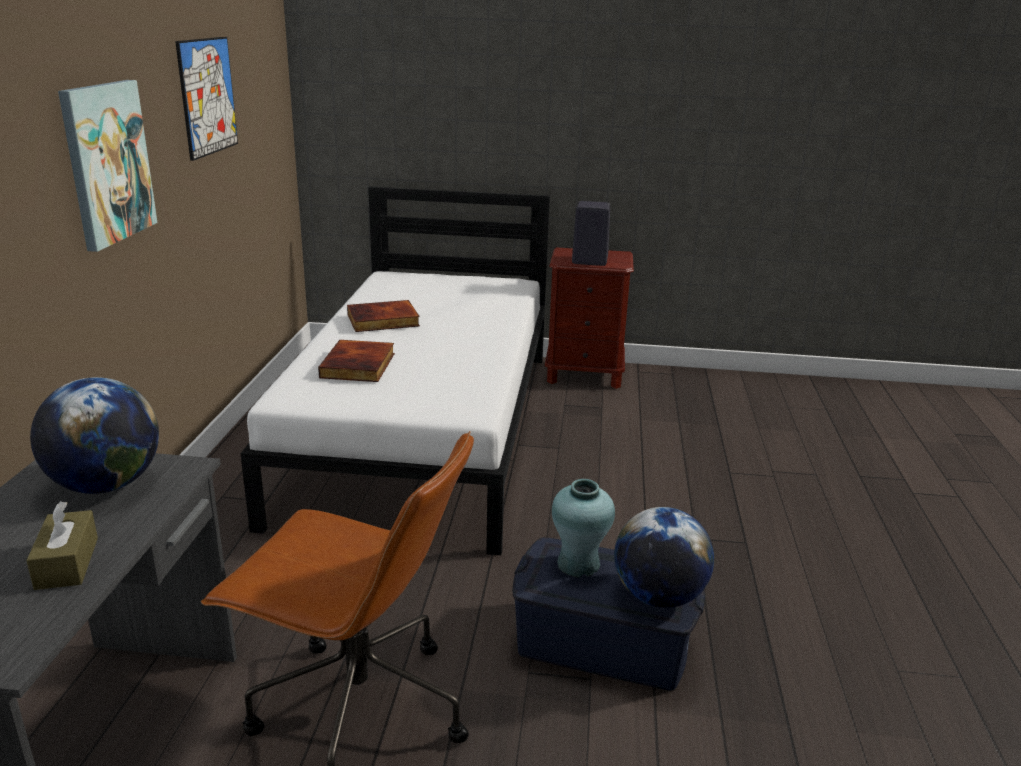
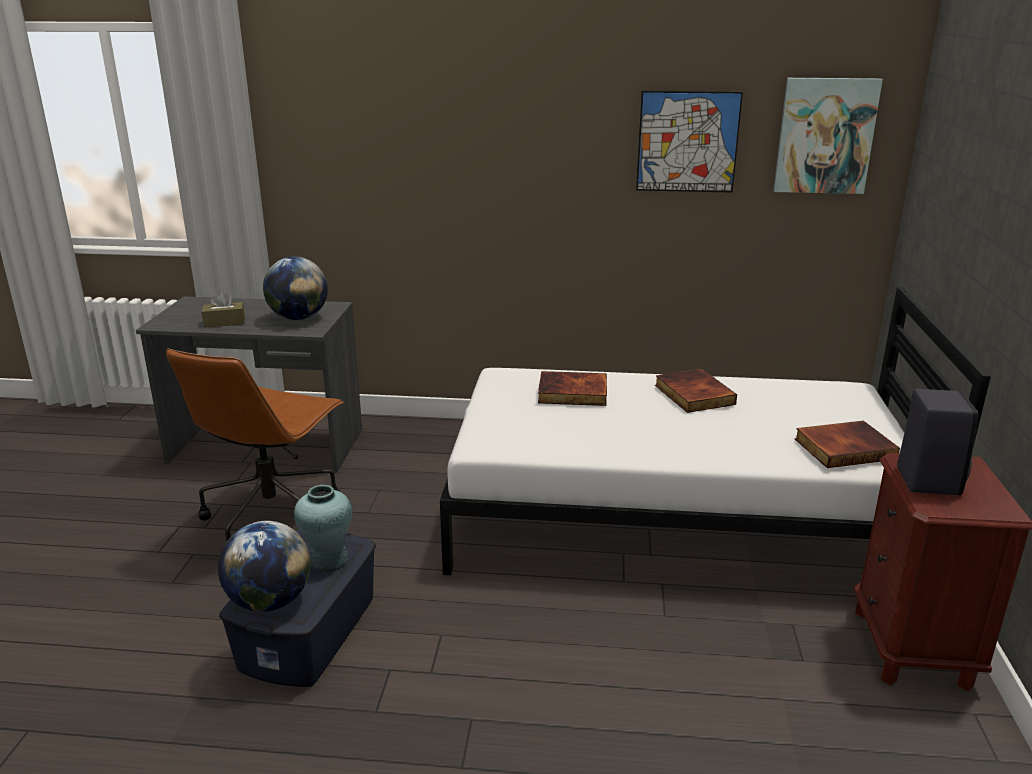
camera: 90 degrees right, 0 degrees up
(107, 163) = (513, 168): picture -> picture (825, 136)
(494, 289) = (844, 448): none -> book

